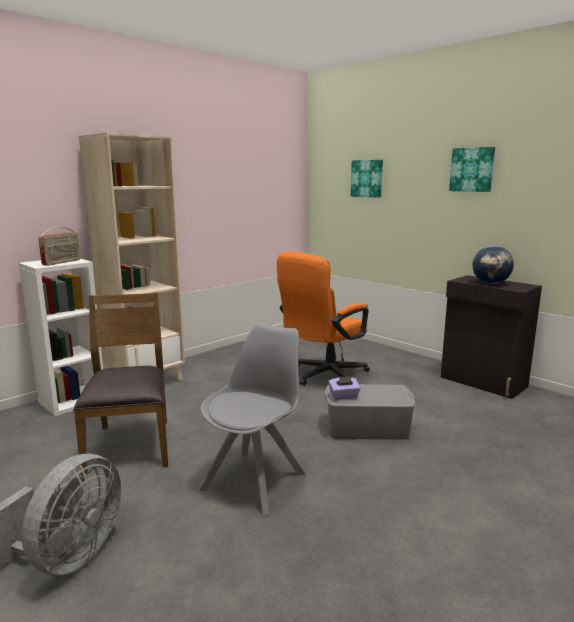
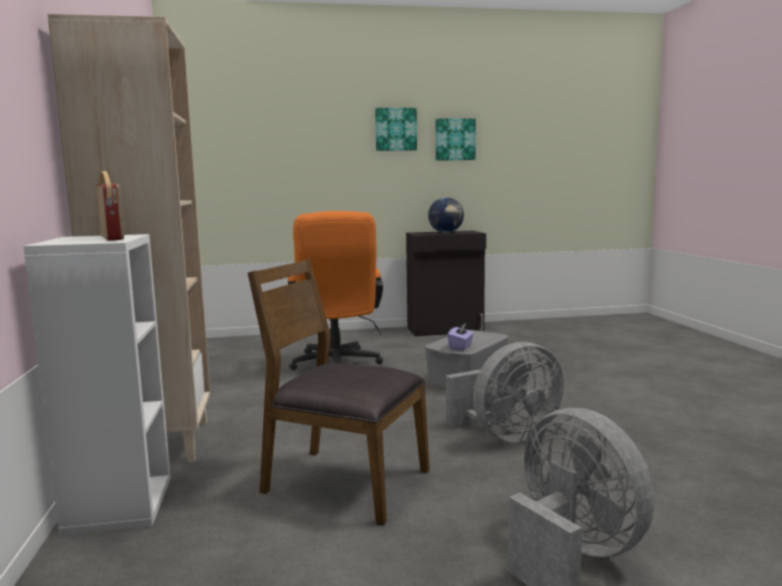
camera: 55 degrees left, 5 degrees down
(255, 480) = (507, 436): grey chair -> grey fan
(367, 178) = (268, 139): picture -> picture (454, 139)

